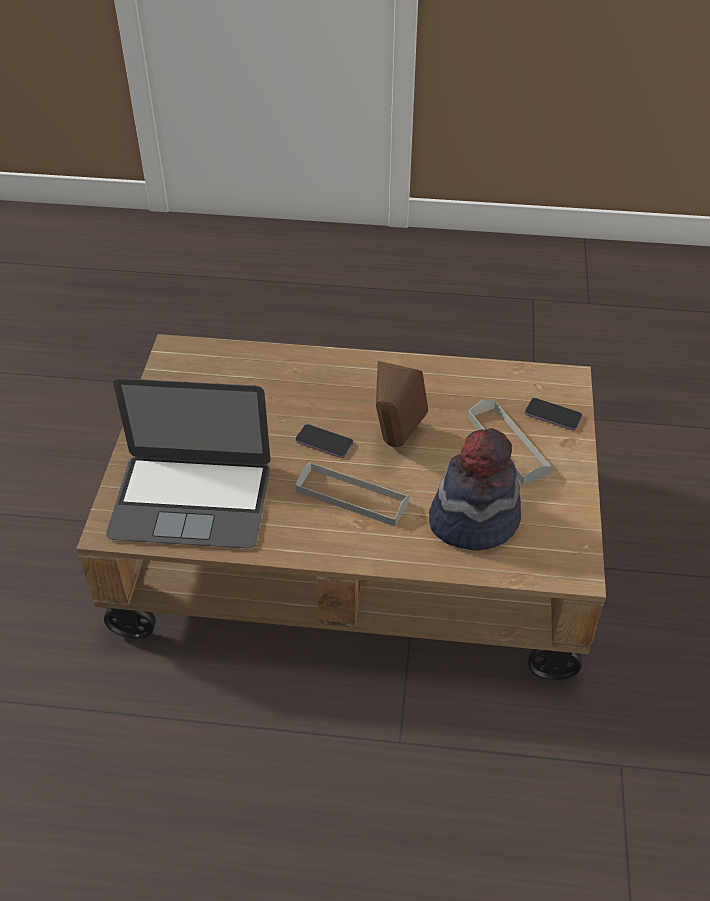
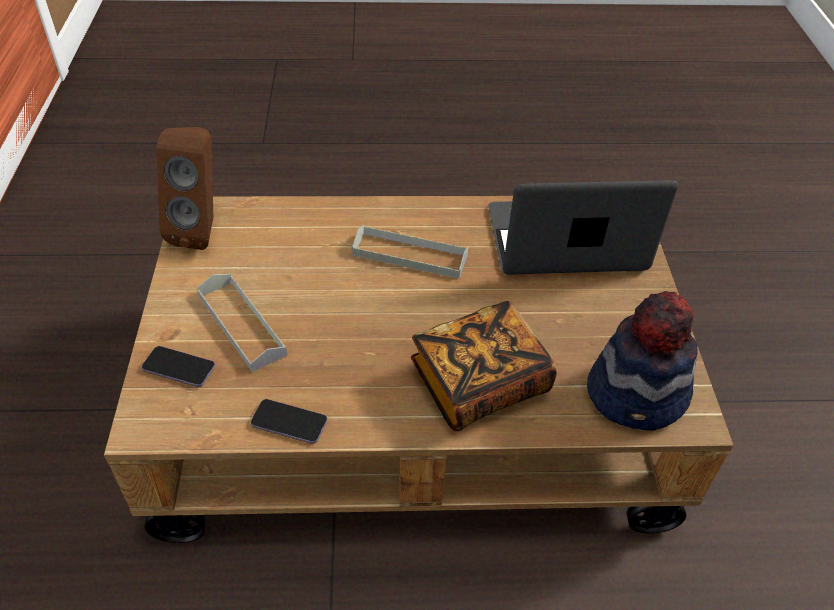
camera: 170 degrees right, 0 degrees up
(319, 384) = (479, 383): none -> book
(324, 442) = (452, 308): phone -> phone (289, 422)
(395, 444) = (372, 314): brown speaker -> brown speaker (202, 230)
(473, 519) = (287, 246): hat -> hat (638, 393)

